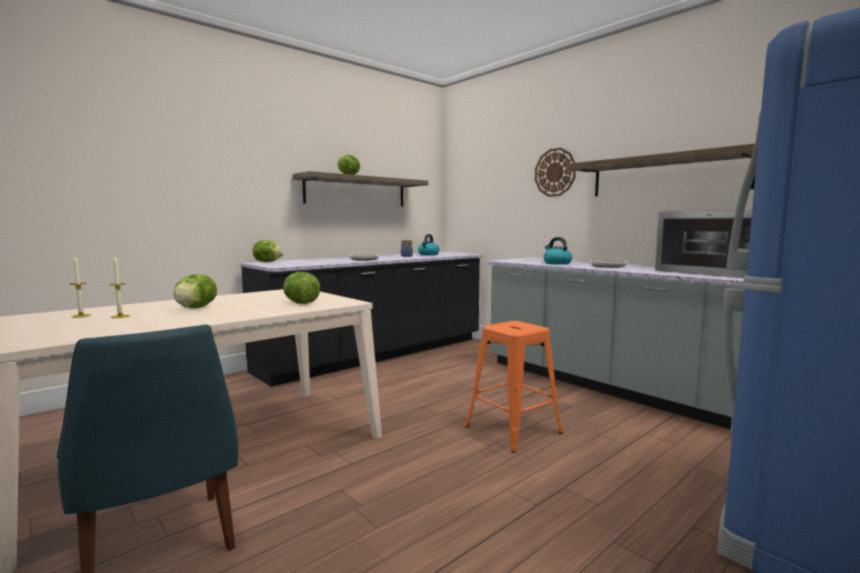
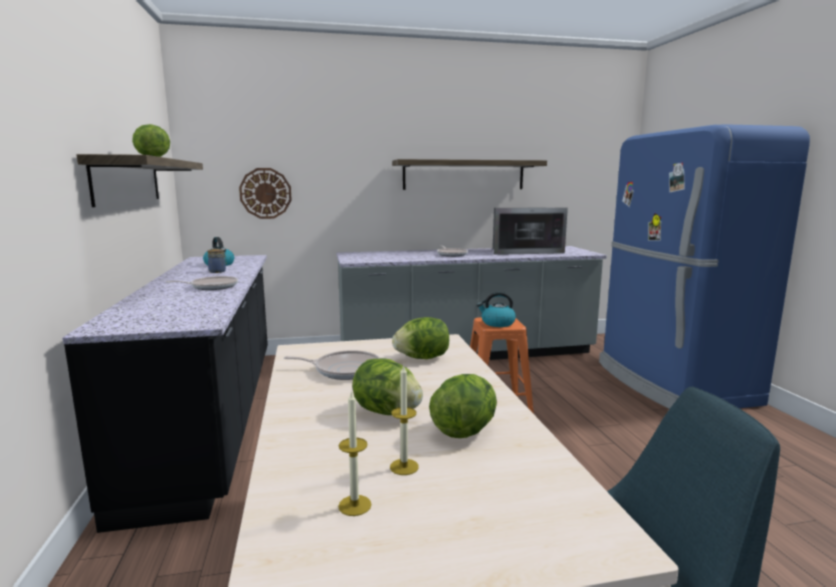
camera: 60 degrees left, 5 degrees up
(263, 297) = (344, 370): none -> frying pan
(267, 262) = (112, 323): lettuce -> lettuce (464, 430)
(555, 172) = (357, 163): wall clock -> wall clock (265, 193)
(556, 263) = (408, 257): kettle -> kettle (497, 323)

